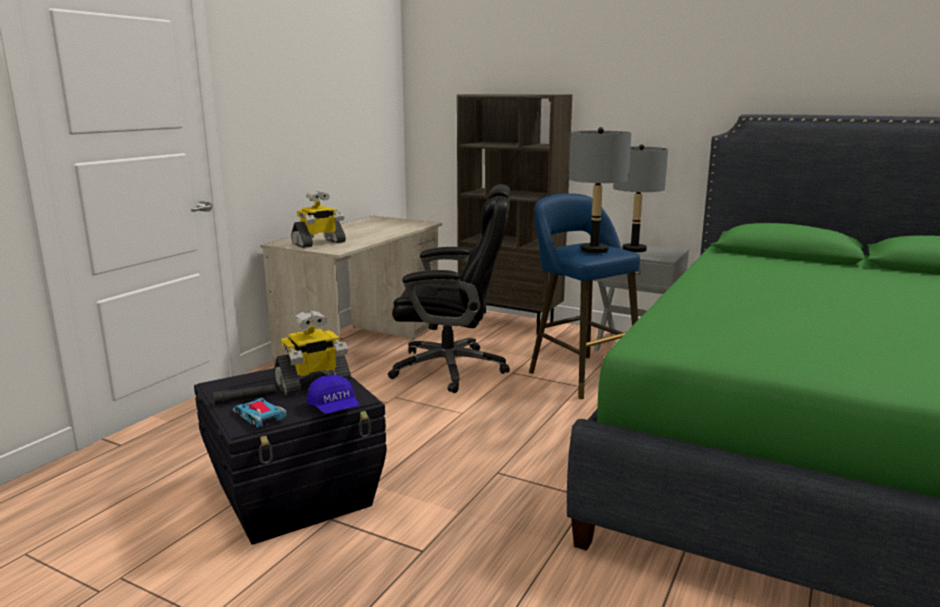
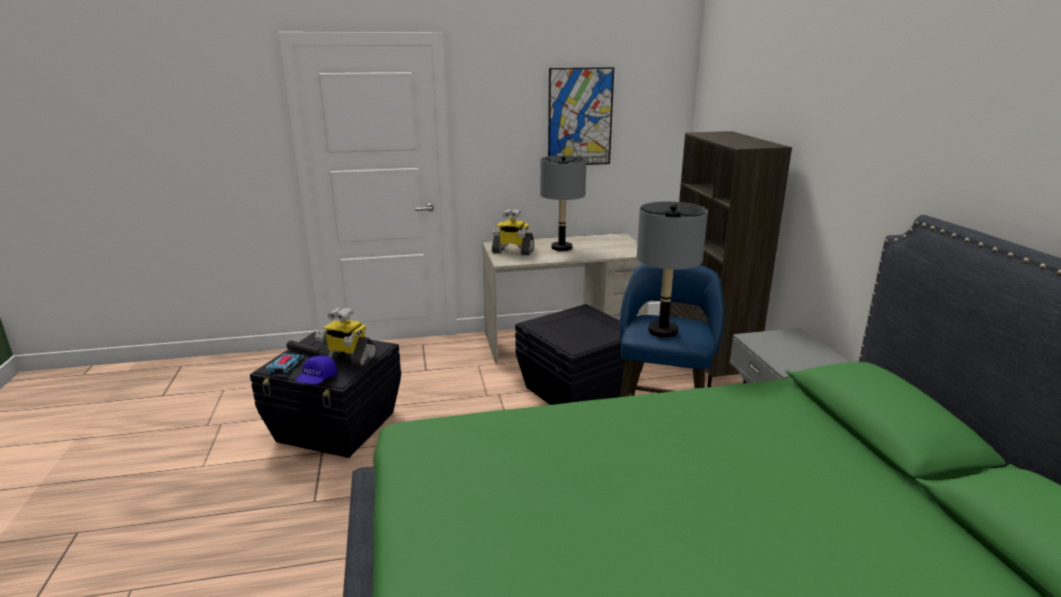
camera: 50 degrees right, 5 degrees up
(328, 89) = (580, 117): none -> picture
(452, 368) = (576, 392): black office chair -> black storage box
(634, 249) = (788, 345): grey table lamp -> grey table lamp (561, 248)

